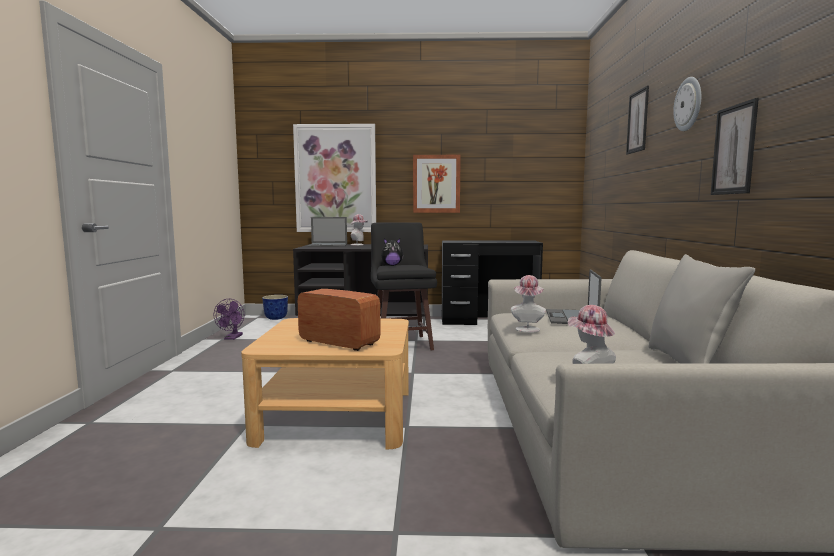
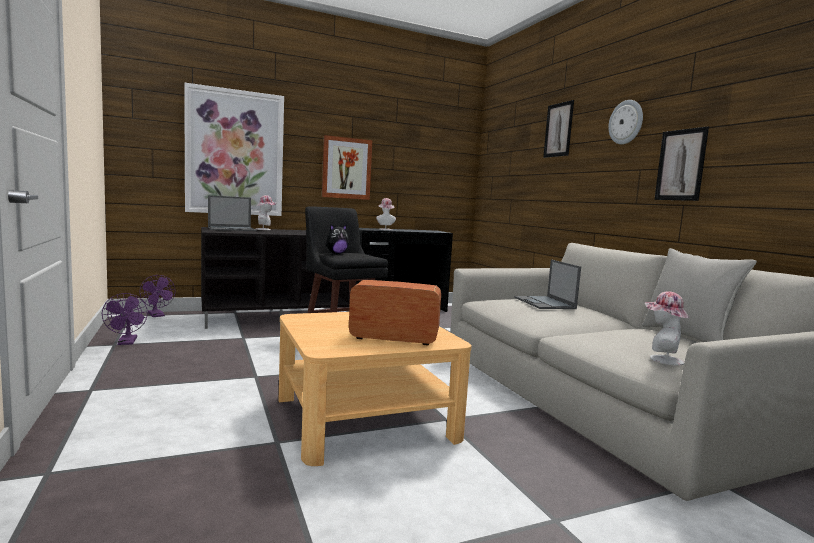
camera: 25 degrees left, 0 degrees up
(276, 318) = (157, 315): planter -> purple fan
(527, 328) = (526, 314): hat -> hat (385, 229)

